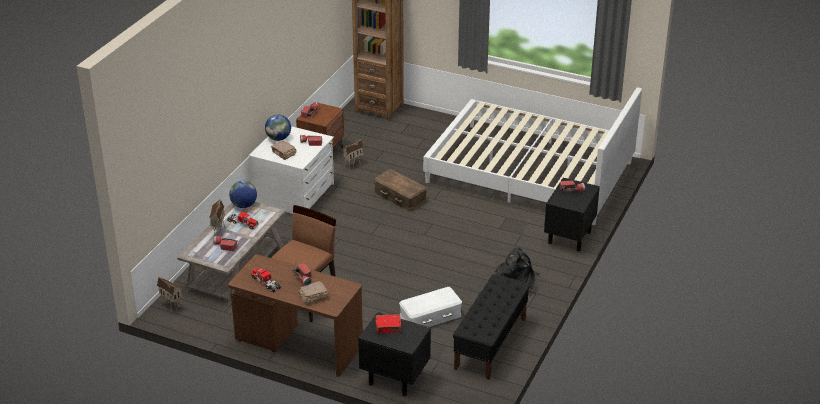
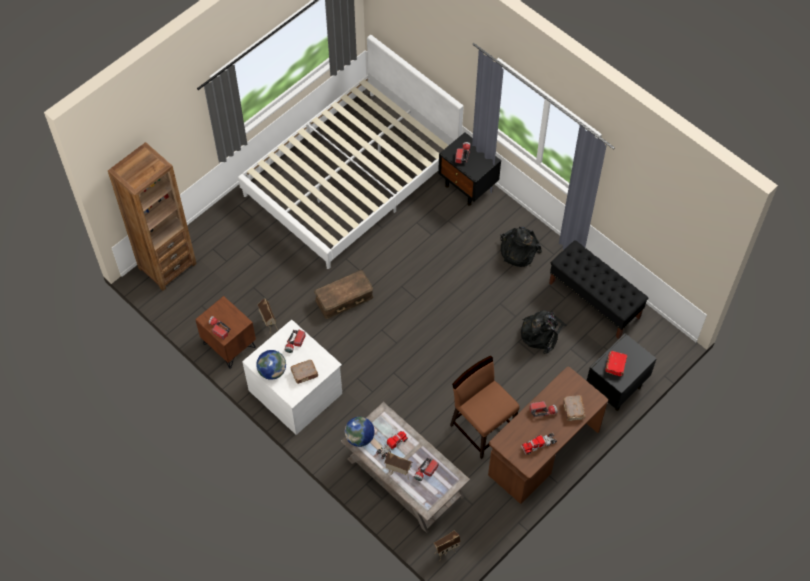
camera: 70 degrees left, 25 degrees up
(430, 316) = (541, 333): white storage box -> black backpack

